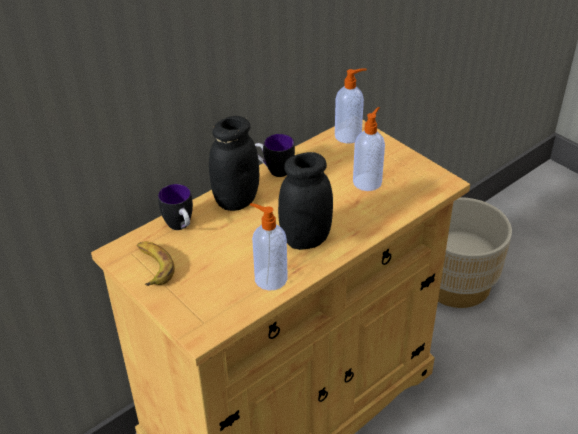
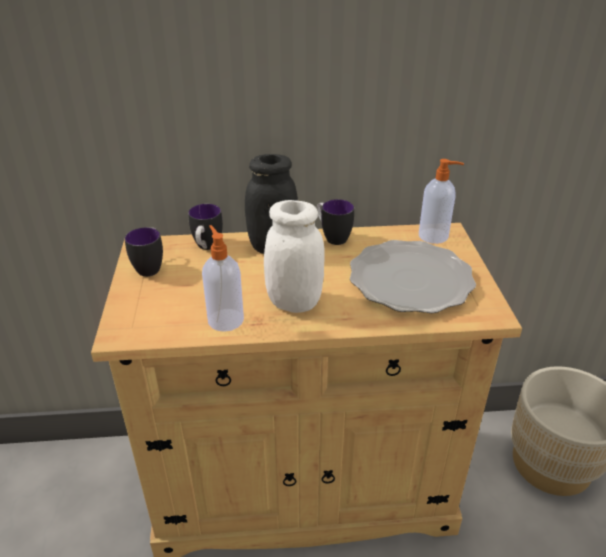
camera: 35 degrees right, 5 degrees down
(153, 266) = (151, 266): banana -> mug
(305, 239) = (294, 302): black jar -> white jar
(367, 181) = (409, 280): soap dispenser -> plate

